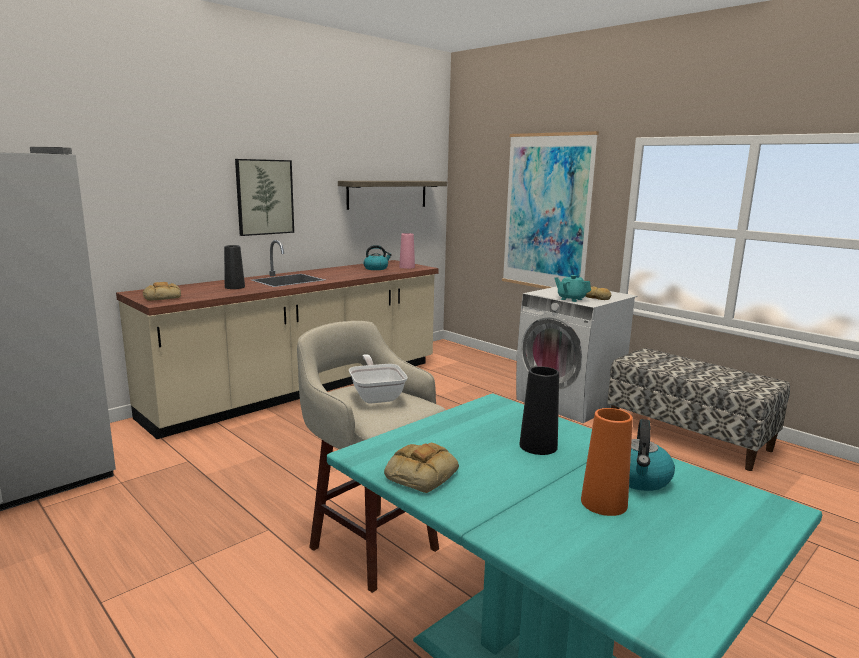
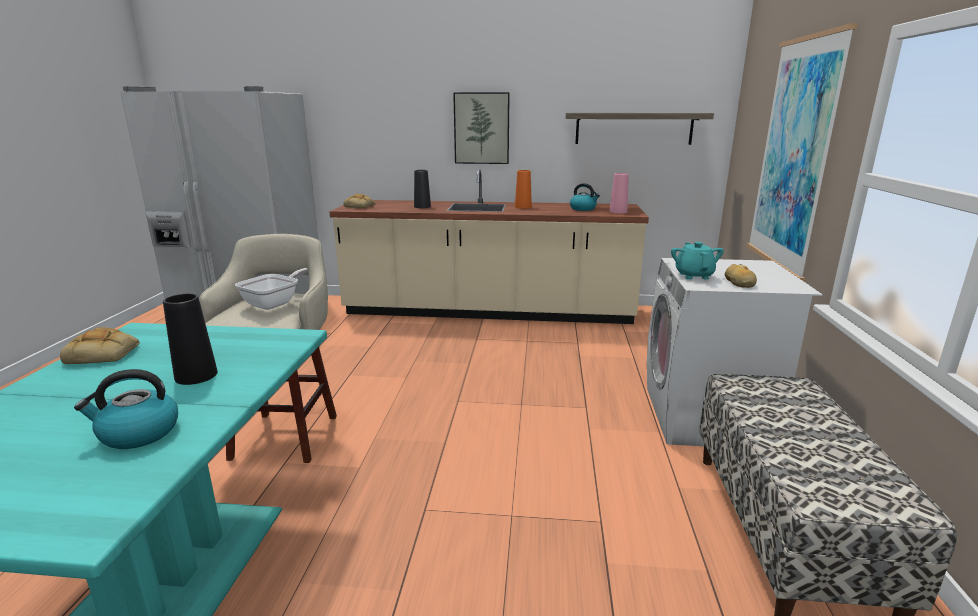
camera: 50 degrees right, 5 degrees up
(604, 503) = (68, 429): orange vase -> orange vase (523, 207)

